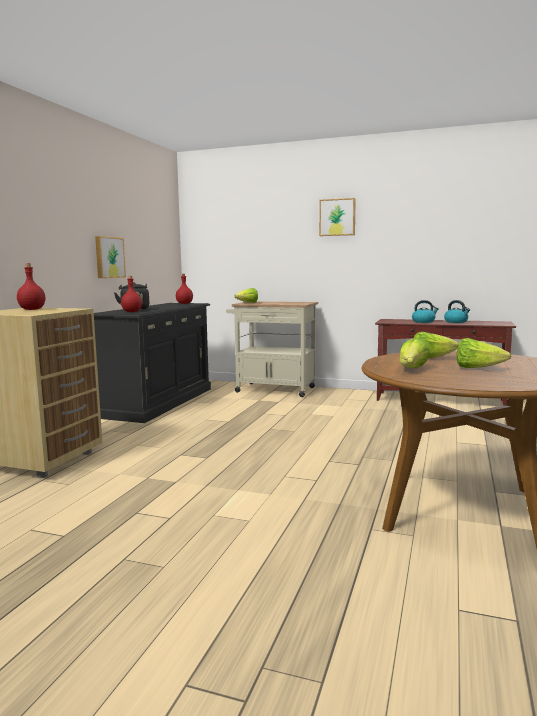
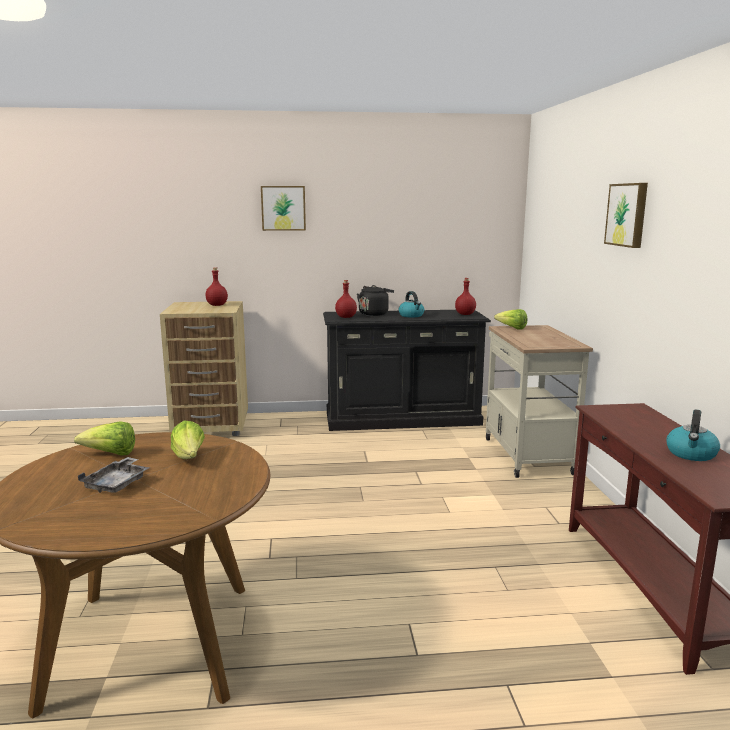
camera: 65 degrees right, 5 degrees up
(109, 257) = (367, 256): picture -> picture (283, 208)
(423, 321) = (646, 431): kettle -> kettle (411, 315)
(477, 368) = (117, 483): lettuce -> grey tray

